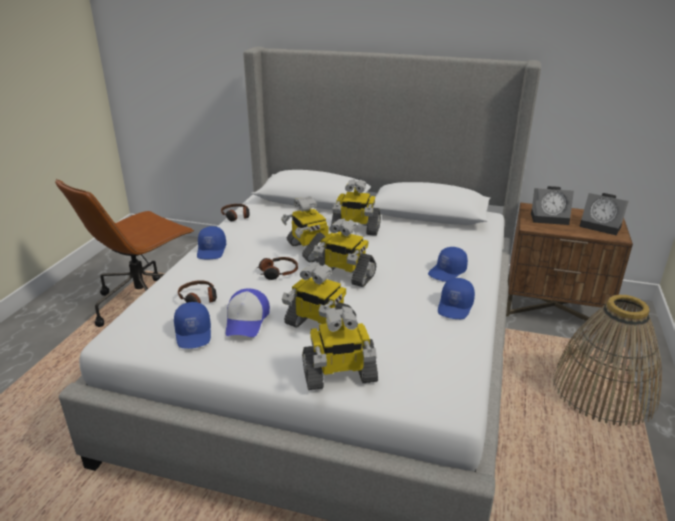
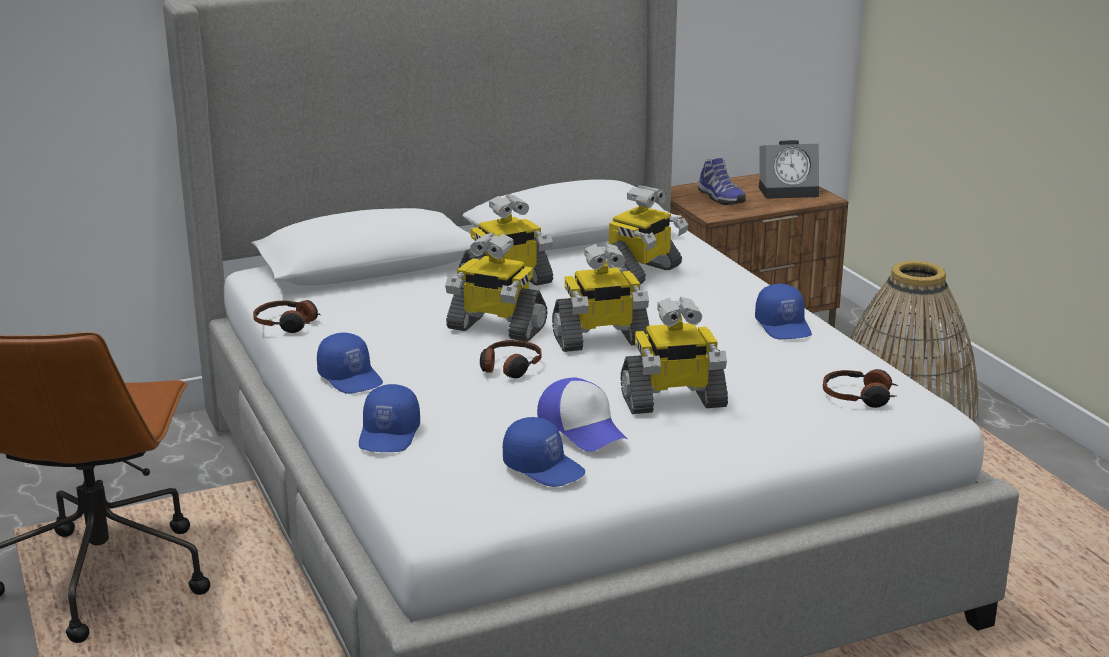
camera: 40 degrees left, 5 degrees down
(199, 299) = (469, 433): headphones -> headphones (859, 397)
(339, 375) = (784, 434): toy robot -> toy robot (639, 273)
(447, 272) = (713, 295): blue cap -> blue cap (390, 435)
(550, 218) = (719, 198): alarm clock -> shoe

